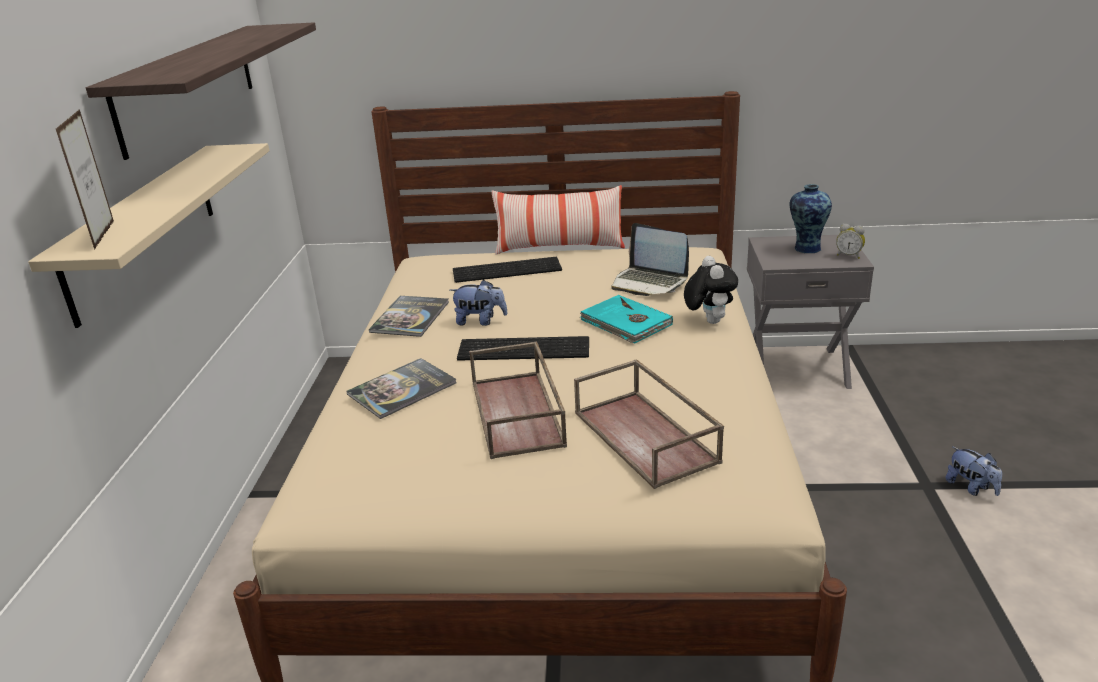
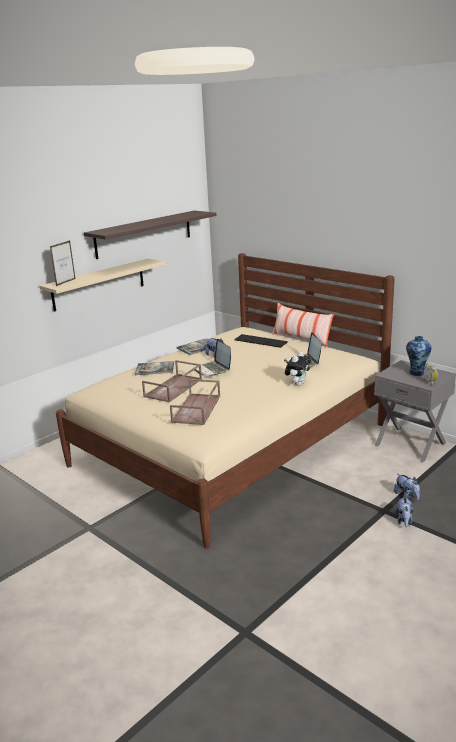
camera: 40 degrees right, 5 degrees down
(525, 348) = (213, 370): keyboard -> laptop
(625, 323) = (263, 373): turquoise book -> none
(914, 448) = (406, 496): none -> plush toy

